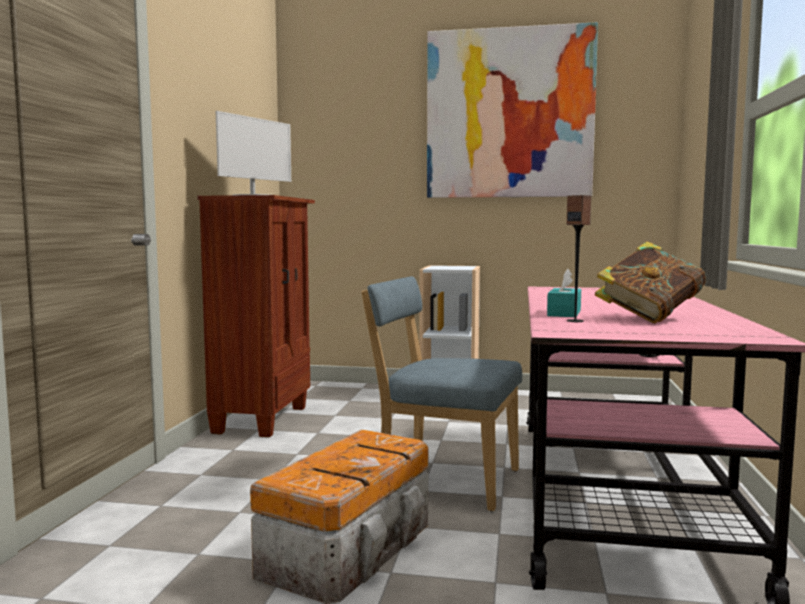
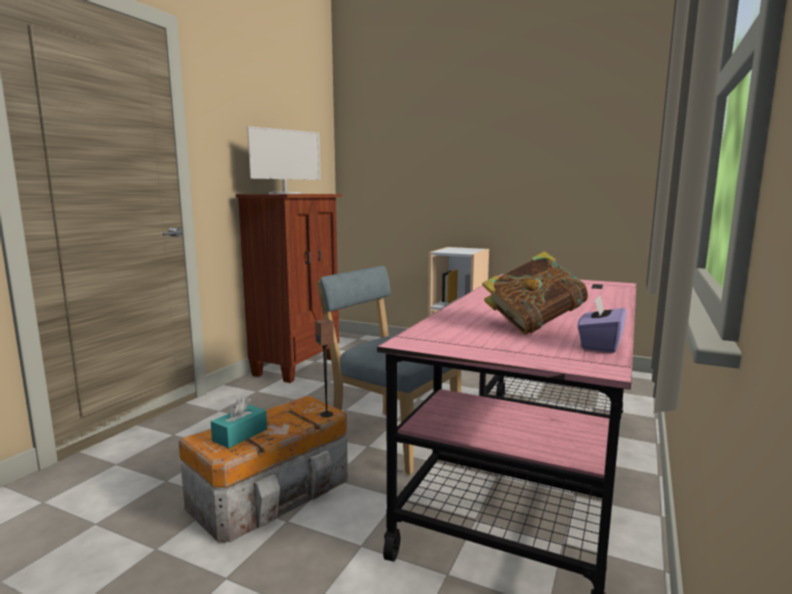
camera: 15 degrees right, 5 degrees up
(509, 114) = (518, 114): picture -> none
(564, 313) = (465, 314): turquoise tissue box -> turquoise tissue box (240, 435)
(575, 321) = (456, 326): speaker -> speaker (327, 414)
(736, 326) = (600, 345): none -> purple tissue box

